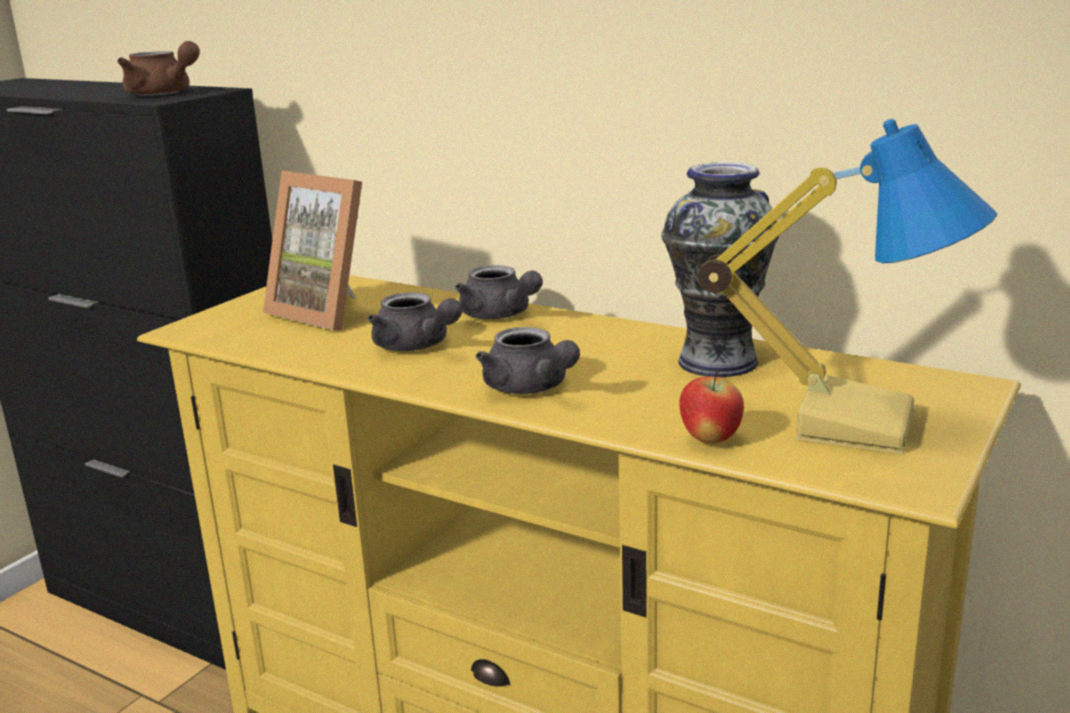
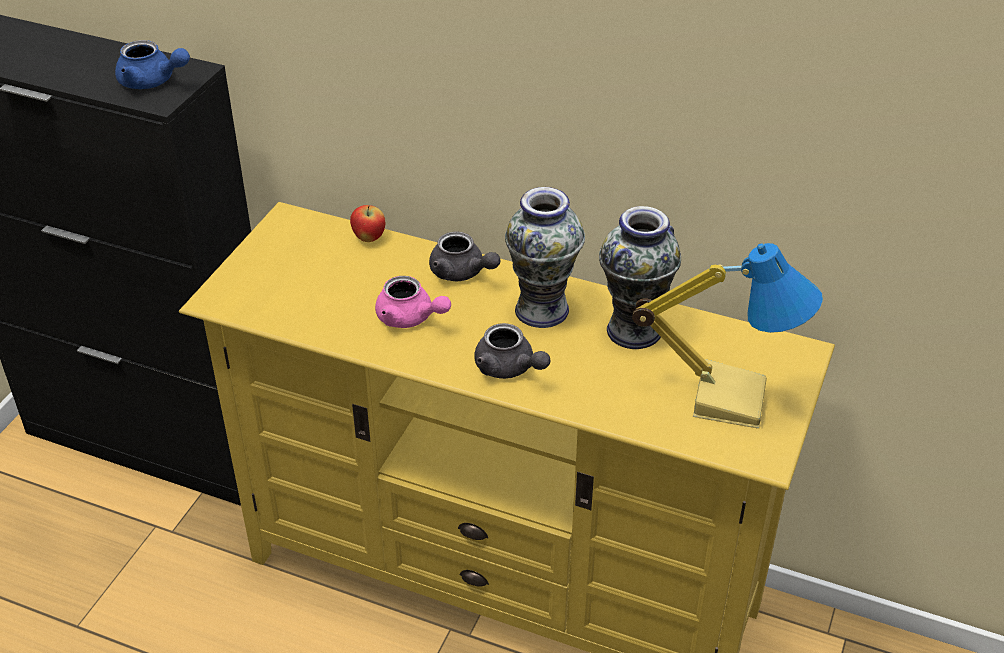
camera: 10 degrees left, 20 degrees up
(163, 94) = (152, 82): brown teapot -> blue teapot
(329, 311) = (323, 271): picture frame -> none
(416, 346) = (410, 318): grey teapot -> pink teapot
(592, 343) = (541, 309): none -> vase
(710, 440) = (639, 420): apple -> apple (369, 238)

